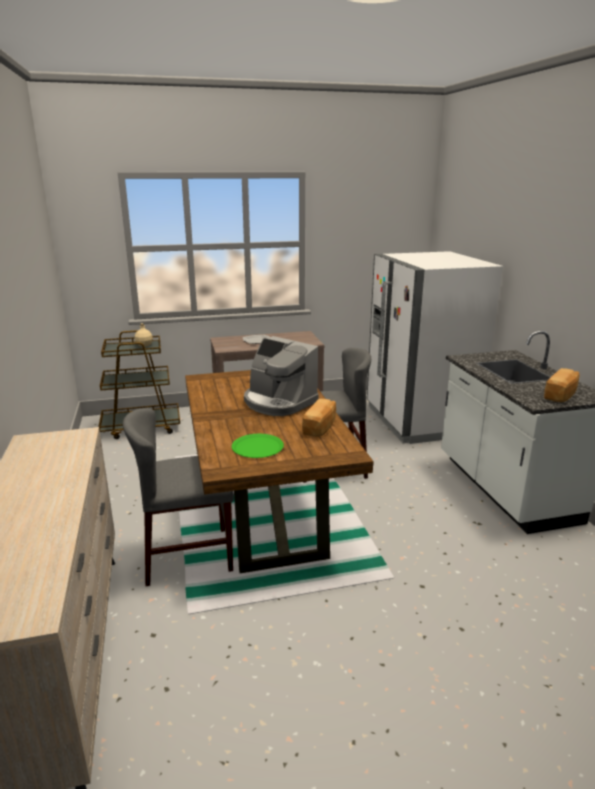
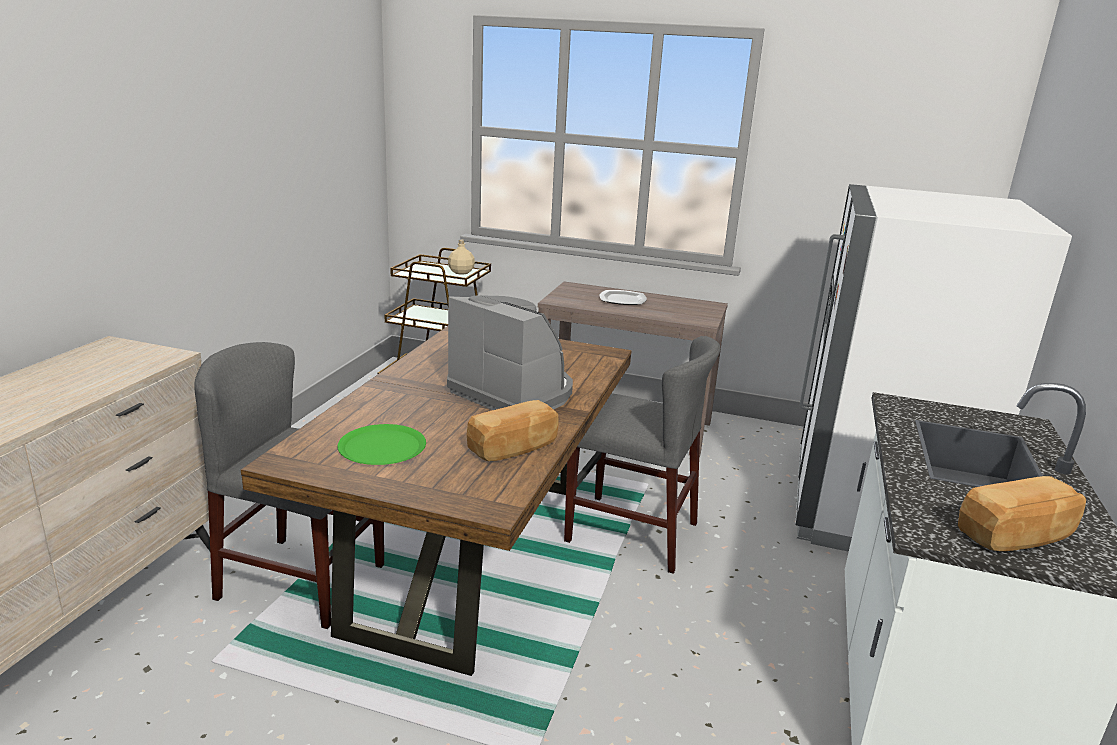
camera: 30 degrees right, 0 degrees up
(278, 402) = (514, 393): coffee machine -> coffee machine turned 150 degrees clockwise

